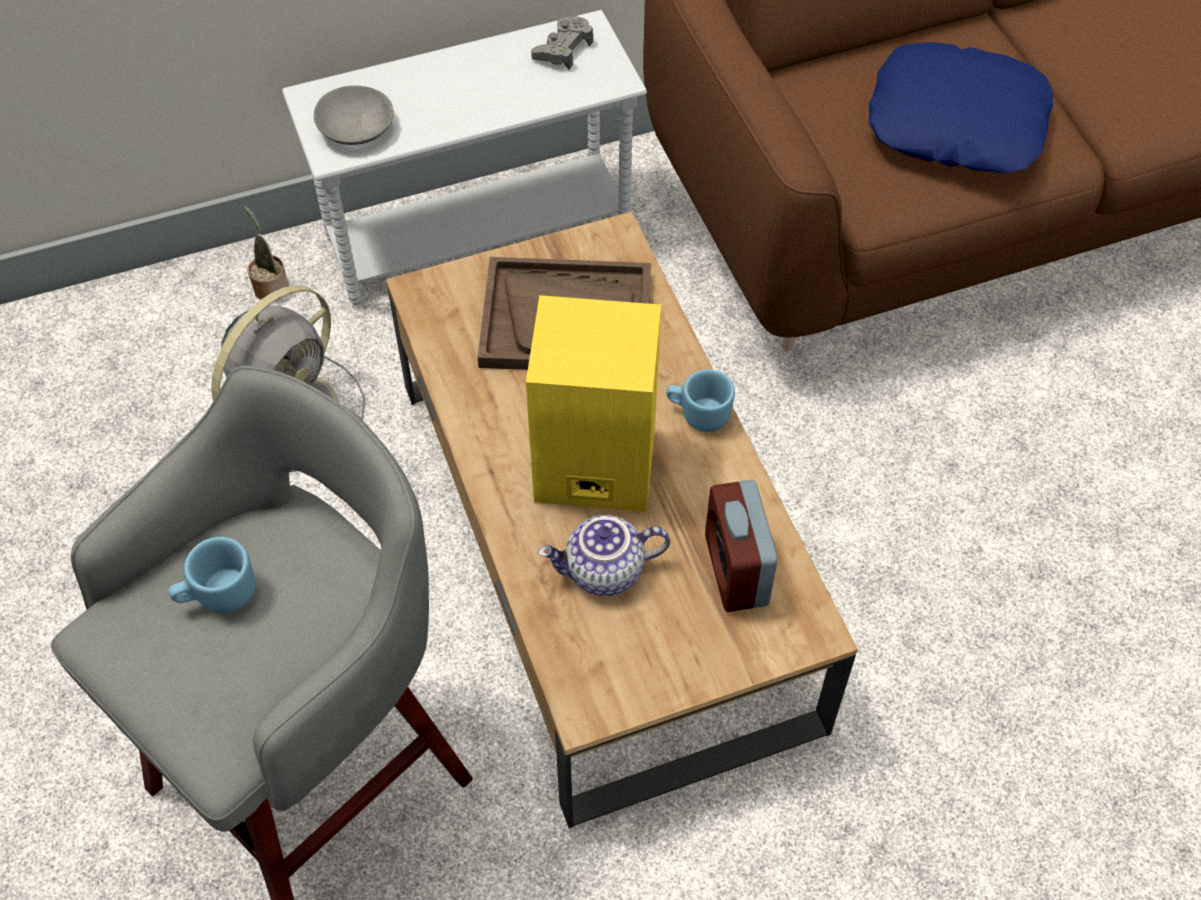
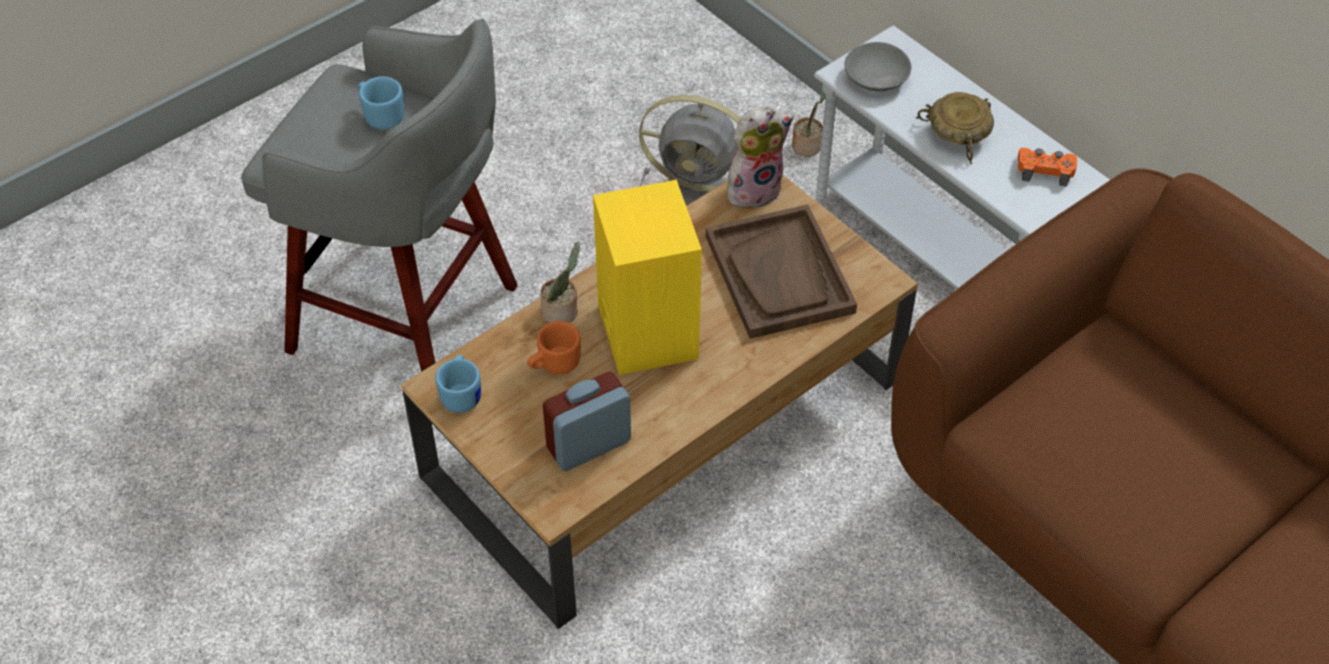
camera: 70 degrees right, 5 degrees down
(429, 301) = (754, 189): none -> plush toy
(475, 94) = (957, 133): none -> beige bowl
(527, 540) = (562, 312): none -> potted plant
(563, 49) = (1045, 170): grey game controller -> orange game controller
(604, 572) = (553, 364): teapot -> orange mug
(698, 413) = (727, 382): blue mug -> blue mug (462, 394)
(956, 122) = (1134, 467): blue pillow -> none

